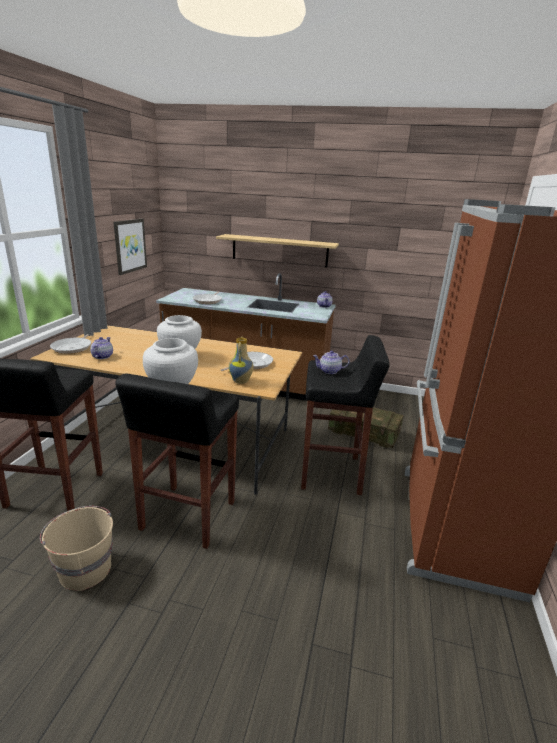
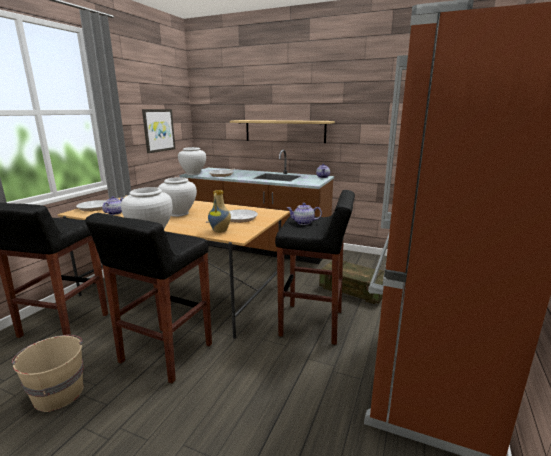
camera: 10 degrees right, 5 degrees down
(172, 298) = (193, 174): none -> white vase

